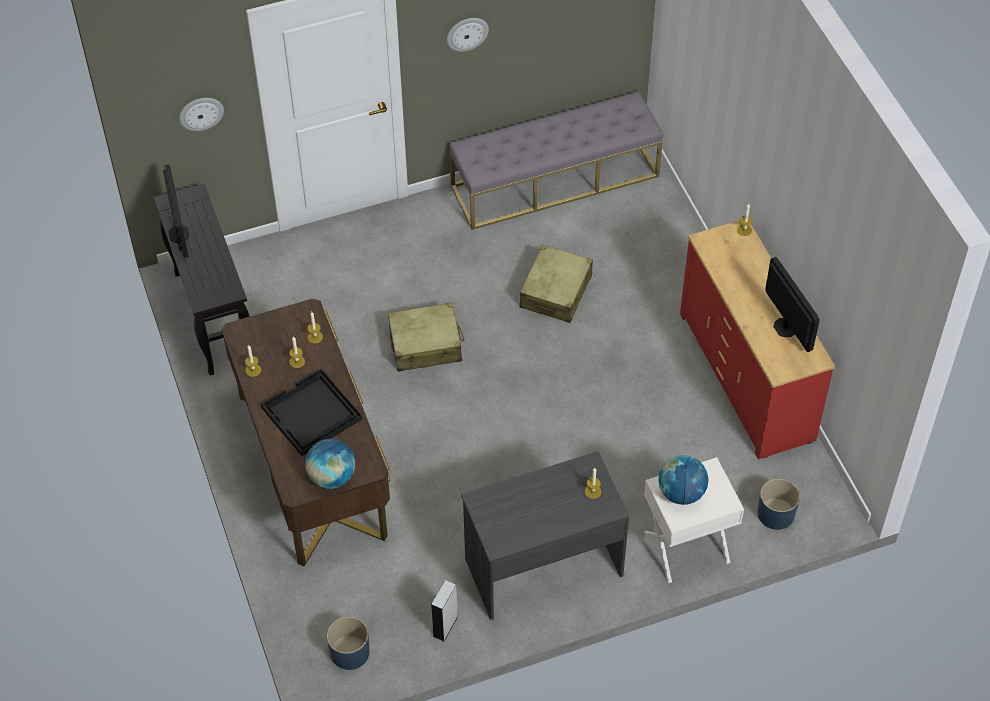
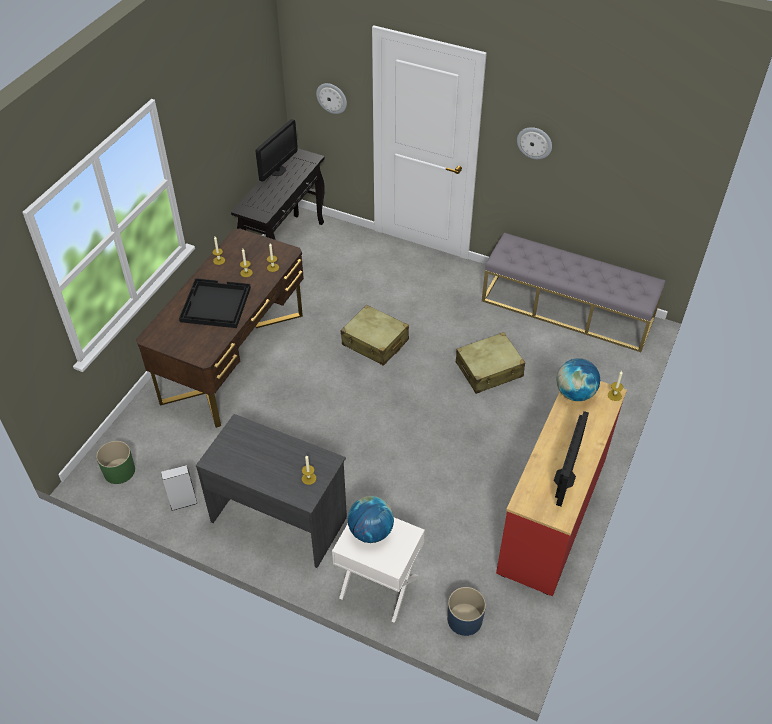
camera: 45 degrees right, 5 degrees down
(332, 477) = (178, 345): globe -> globe (575, 393)
(349, 652) = (119, 471): blue planter -> green planter

